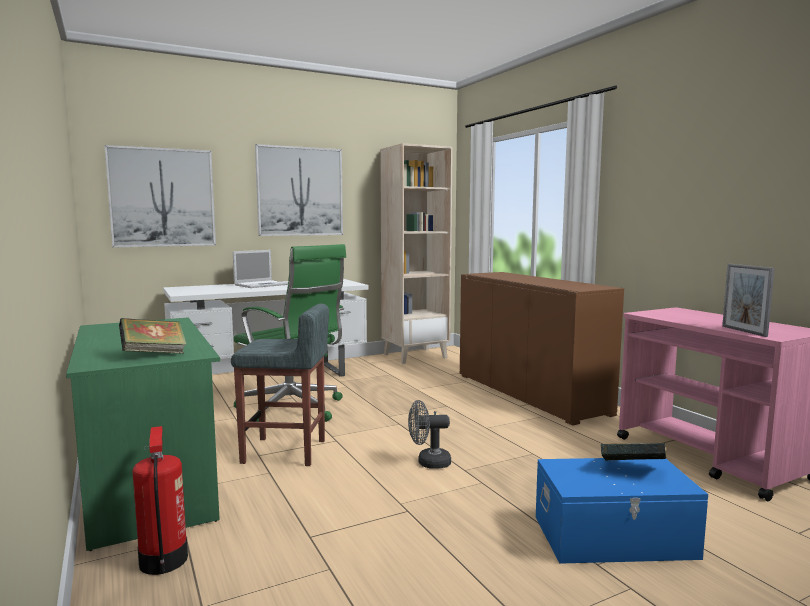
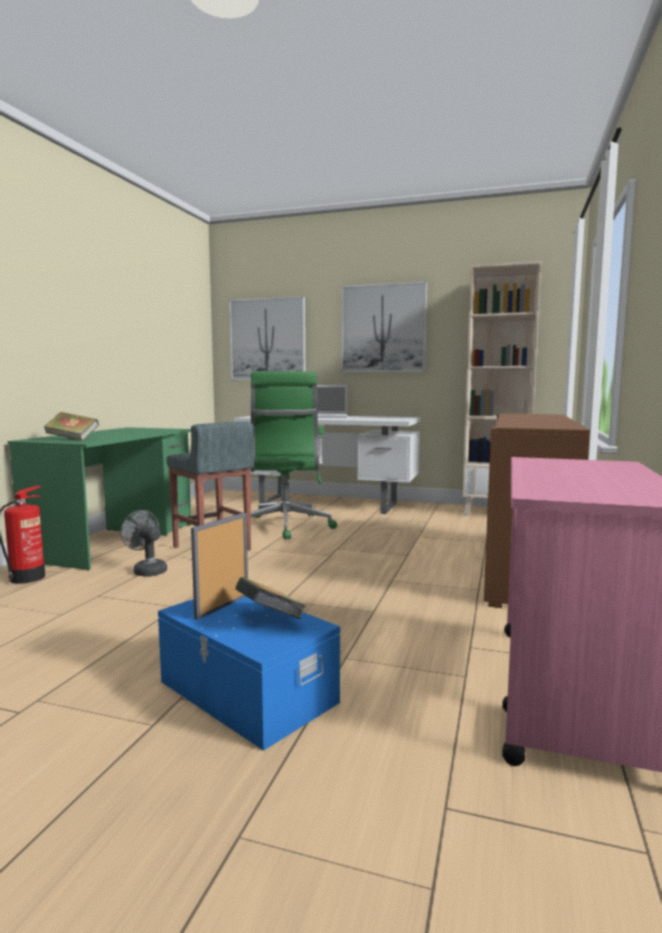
camera: 45 degrees right, 0 degrees up
(428, 462) = (273, 586): grey fan -> grey fan (147, 570)
(744, 331) = (539, 485): picture frame -> picture frame (222, 606)

